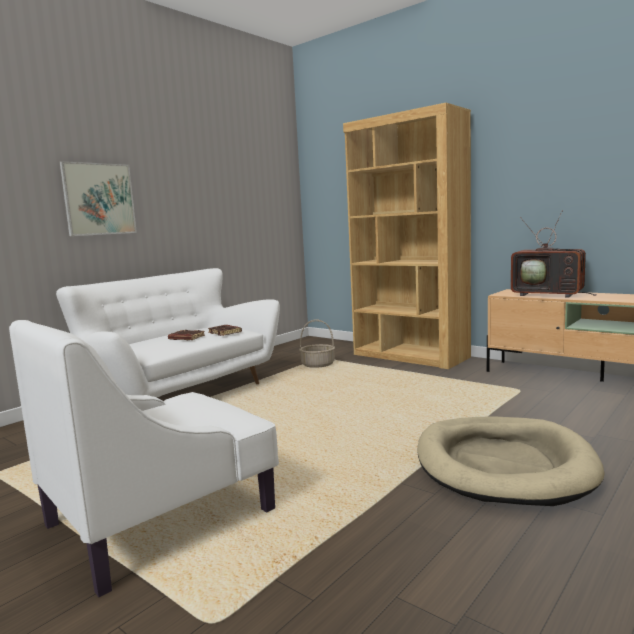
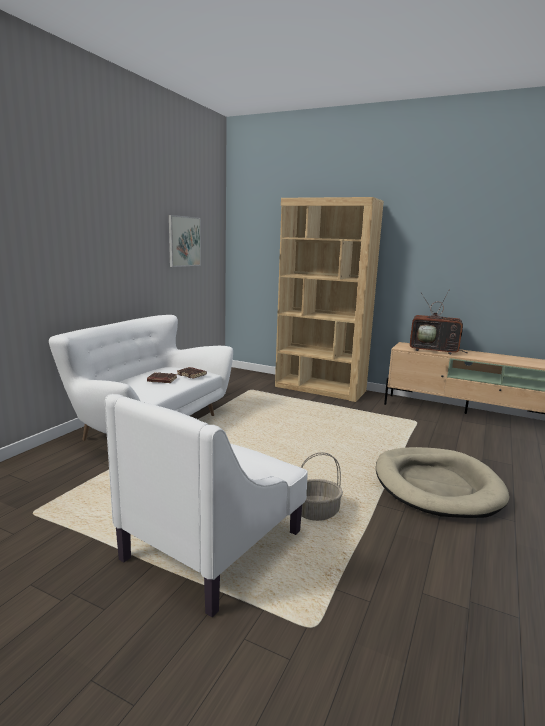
camera: 15 degrees left, 5 degrees up
(99, 199) = (79, 252): picture -> picture (184, 241)
(318, 365) = (251, 396): basket -> basket (316, 511)

